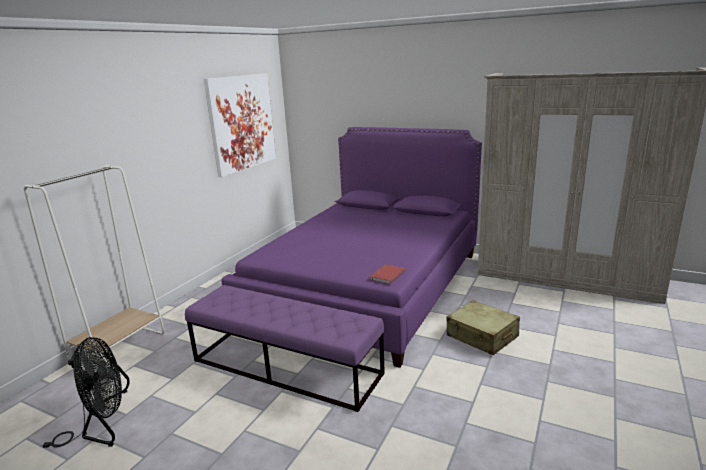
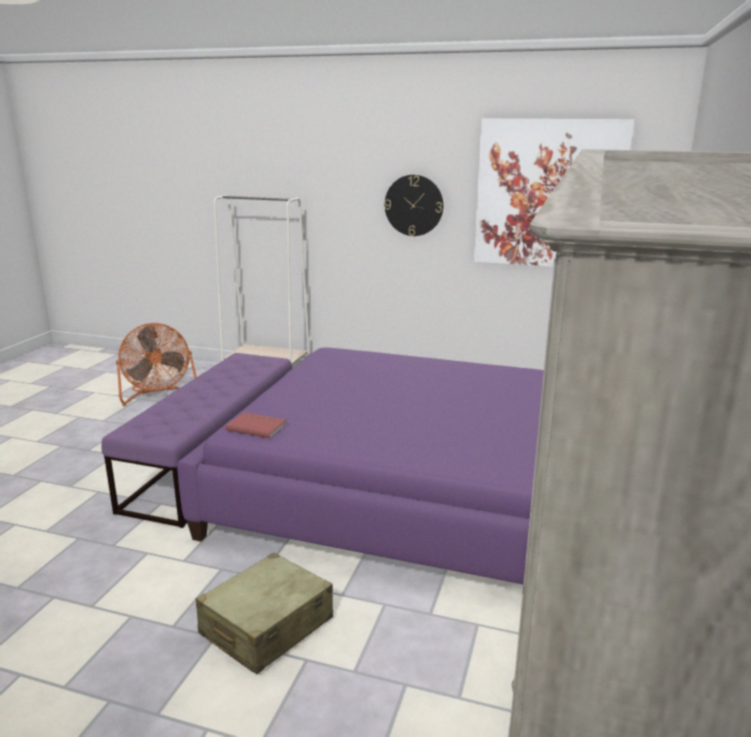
camera: 80 degrees right, 0 degrees up
(100, 422) = (155, 395): black fan -> orange fan
(178, 149) = (414, 205): none -> wall clock

